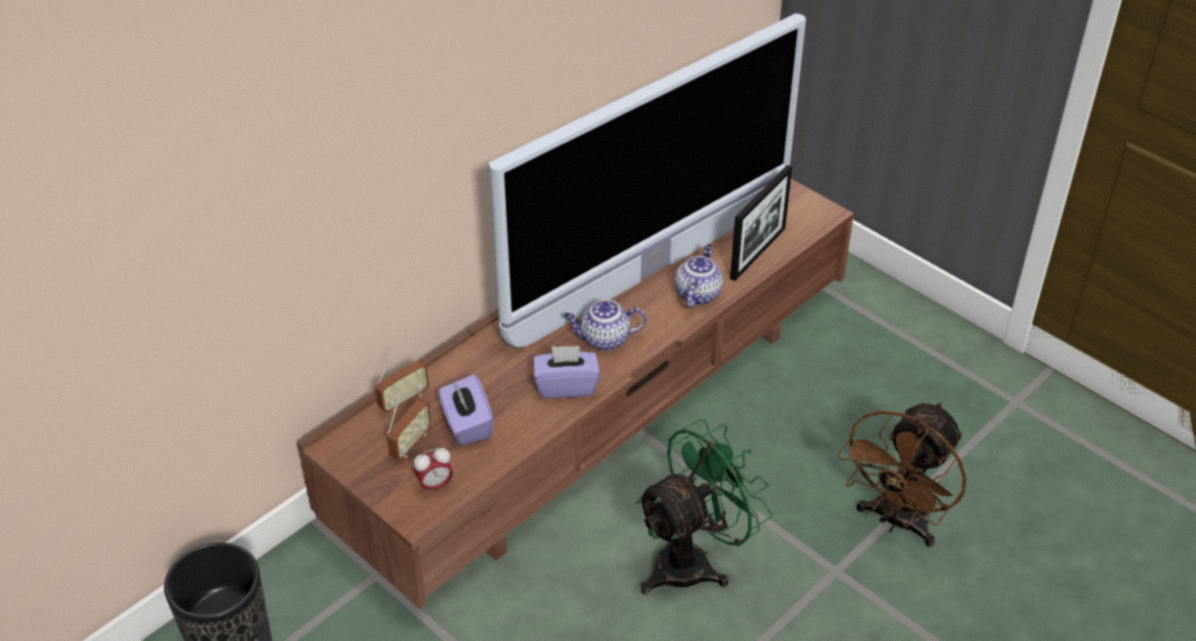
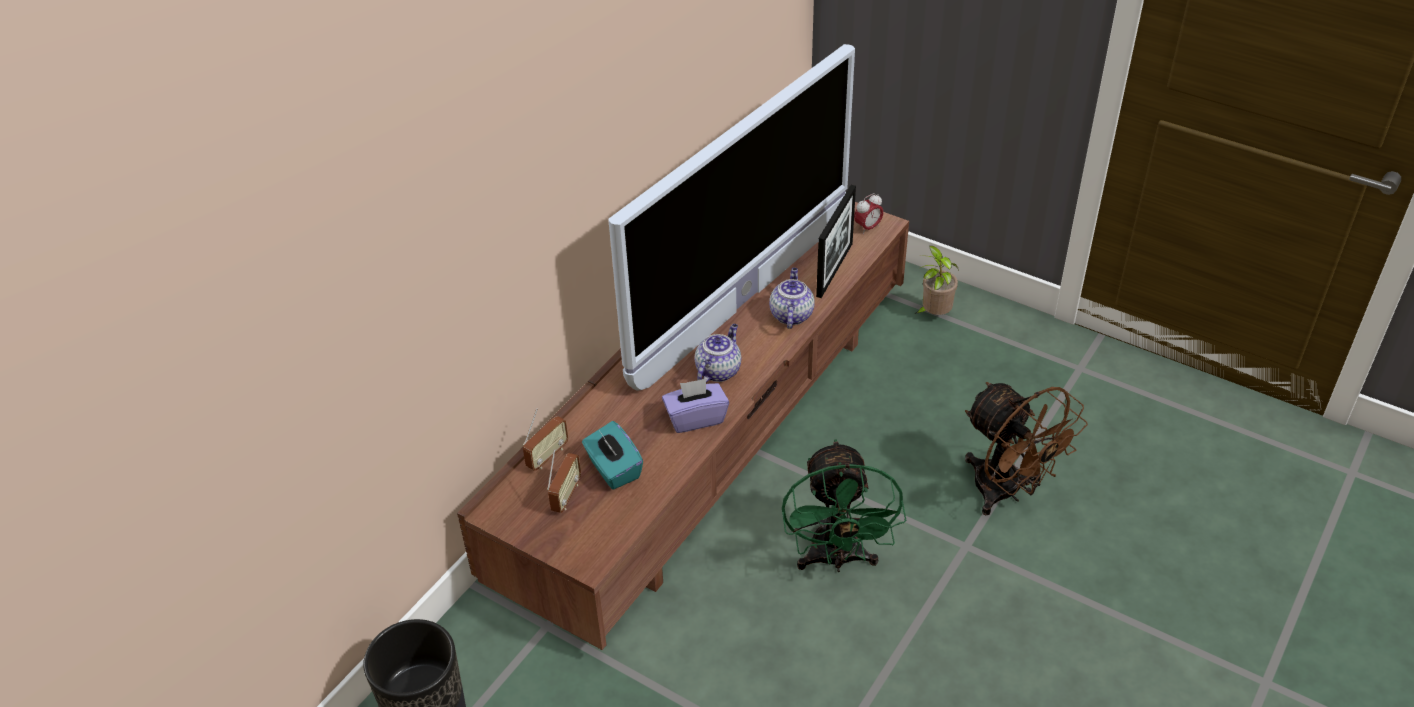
camera: 10 degrees left, 0 degrees up
(435, 485) = (600, 531): alarm clock -> alarm clock (867, 228)
(466, 425) = (613, 469): purple tissue box -> turquoise tissue box
(604, 340) = (718, 370): teapot -> teapot turned 135 degrees clockwise
(693, 561) = (836, 560): green fan -> green fan turned 135 degrees clockwise
(871, 318) = (933, 314): none -> potted plant
(897, 522) = (1007, 492): brown fan -> brown fan turned 60 degrees counterclockwise

